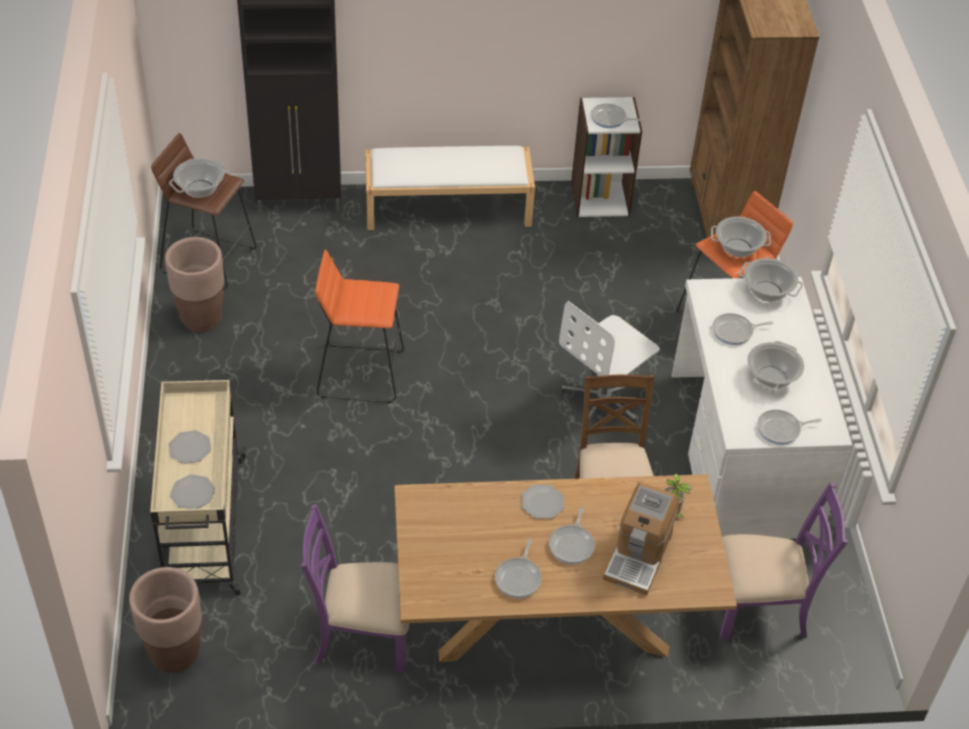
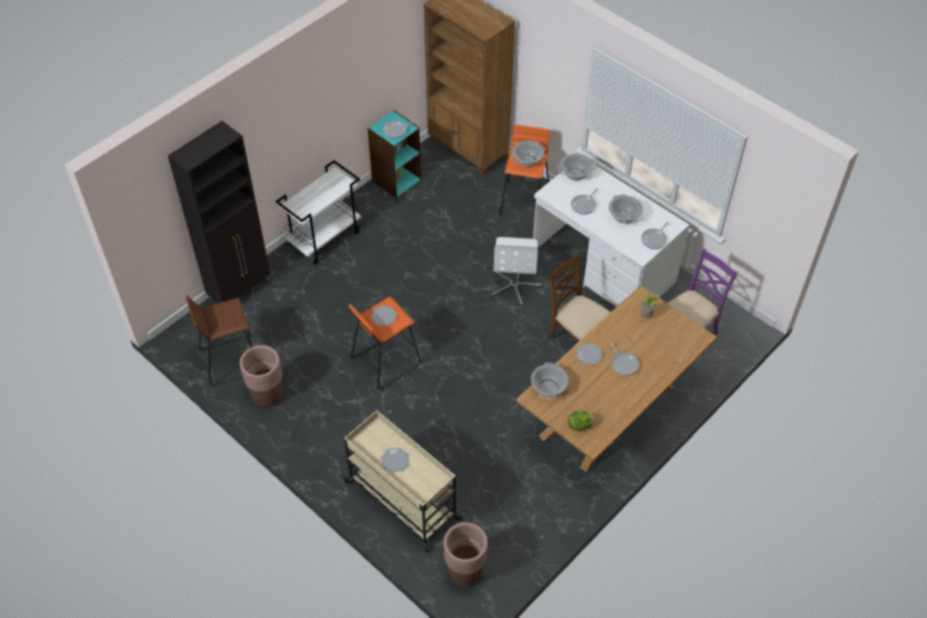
camera: 40 degrees left, 5 degrees up
(192, 493) = (425, 481): plate -> plate (384, 316)
(200, 189) = (223, 320): cooking pot -> cooking pot (548, 387)
(362, 635) = (539, 489): purple chair -> none
(432, 570) = (580, 425): none -> lettuce
(449, 207) = (325, 238): white bench -> white cart
(519, 578) = (619, 397): frying pan -> none
(600, 198) = (396, 179): white bookcase -> turquoise bookcase
(638, 555) = (655, 346): coffee machine -> none

